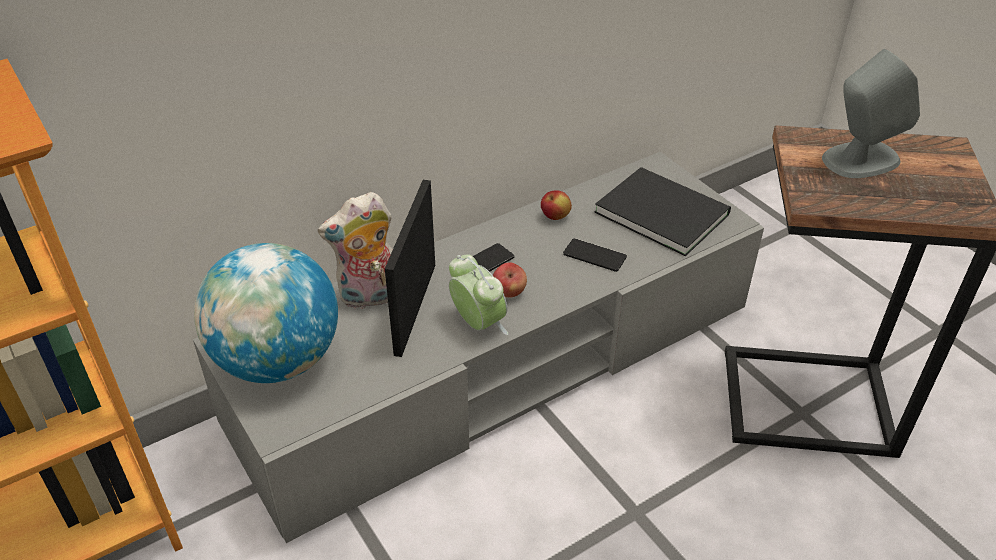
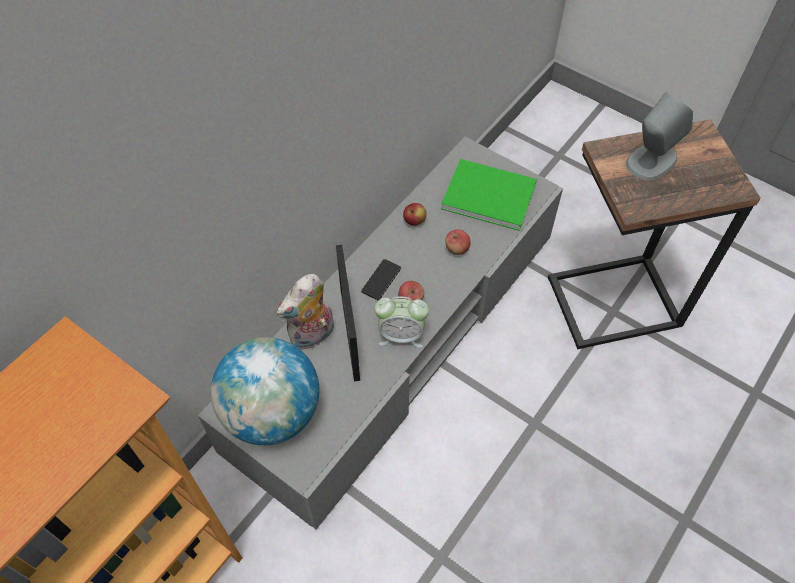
camera: 20 degrees left, 15 degrees up
(478, 324) = (401, 335): alarm clock -> alarm clock turned 150 degrees clockwise
(594, 256) = (457, 249): phone -> apple
(660, 210) = (487, 193): black book -> green book

